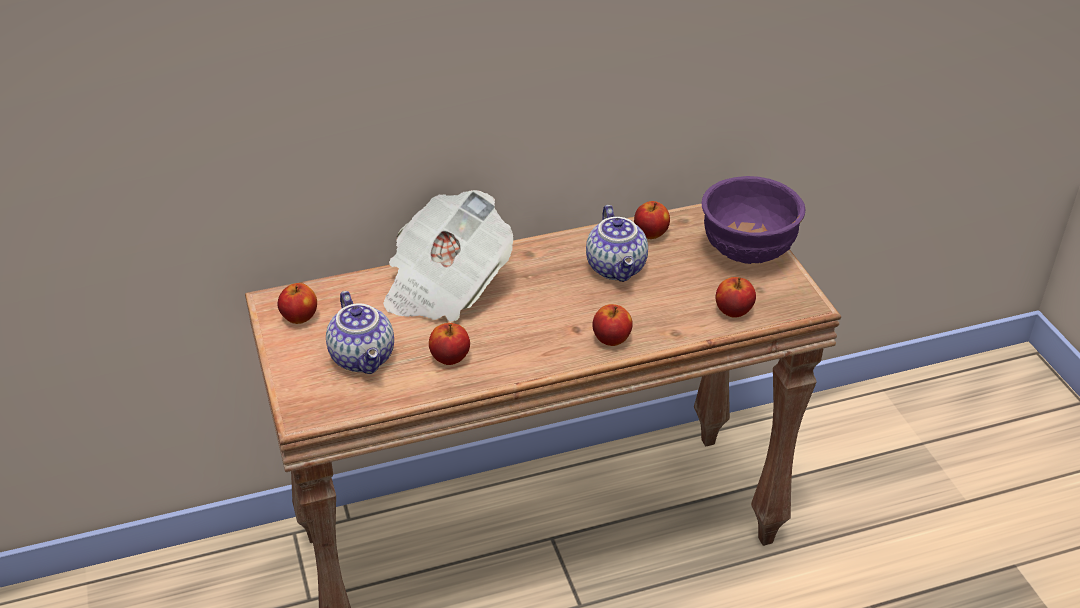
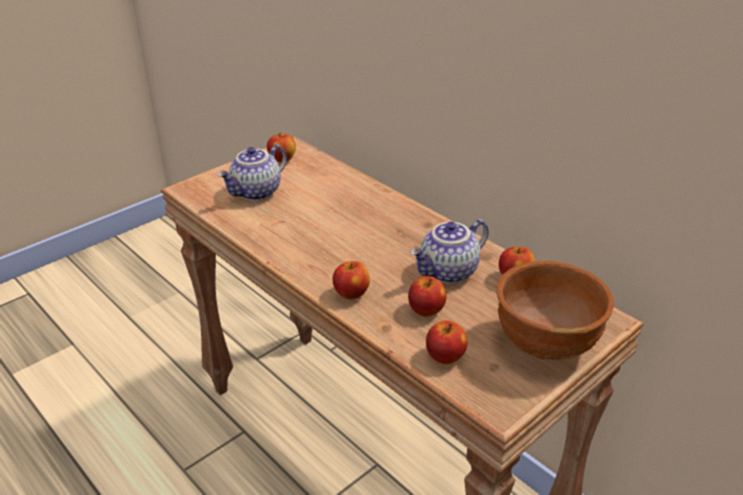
camera: 65 degrees right, 5 degrees down
(445, 285) = (358, 200): newspaper -> none
(450, 358) = (277, 225): apple -> apple (426, 310)
(746, 251) = (546, 343): purple bowl -> brown bowl

